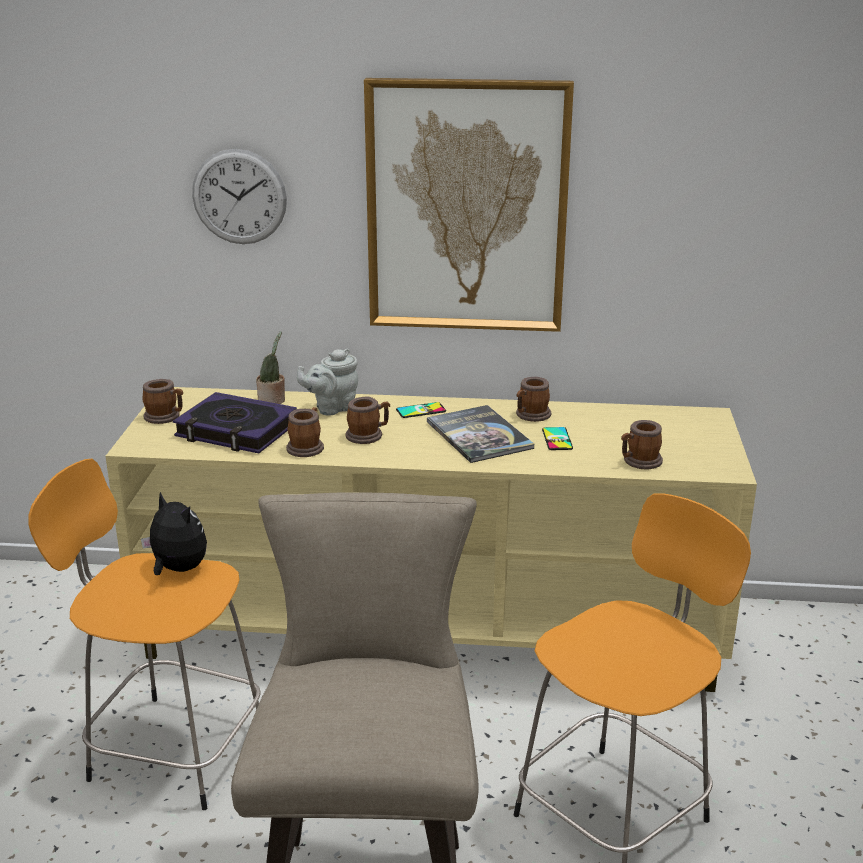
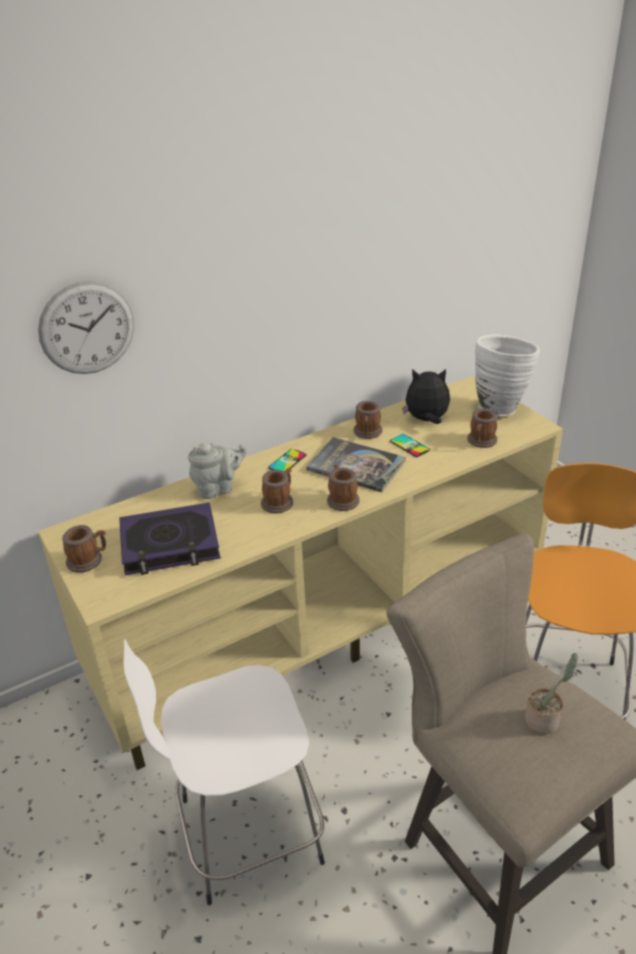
camera: 35 degrees left, 10 degrees up
(172, 749) = (245, 832): orange stool -> white stool
(177, 569) = (221, 692): plush toy -> plush toy (426, 420)
(273, 400) = (160, 502): potted plant -> potted plant (544, 720)
(307, 447) = (248, 534): mug -> mug (341, 499)
(332, 408) = (218, 489): grey teapot -> grey teapot turned 135 degrees counterclockwise
(467, 207) = (288, 280): picture -> none
(711, 442) = (500, 407): none -> white vase

